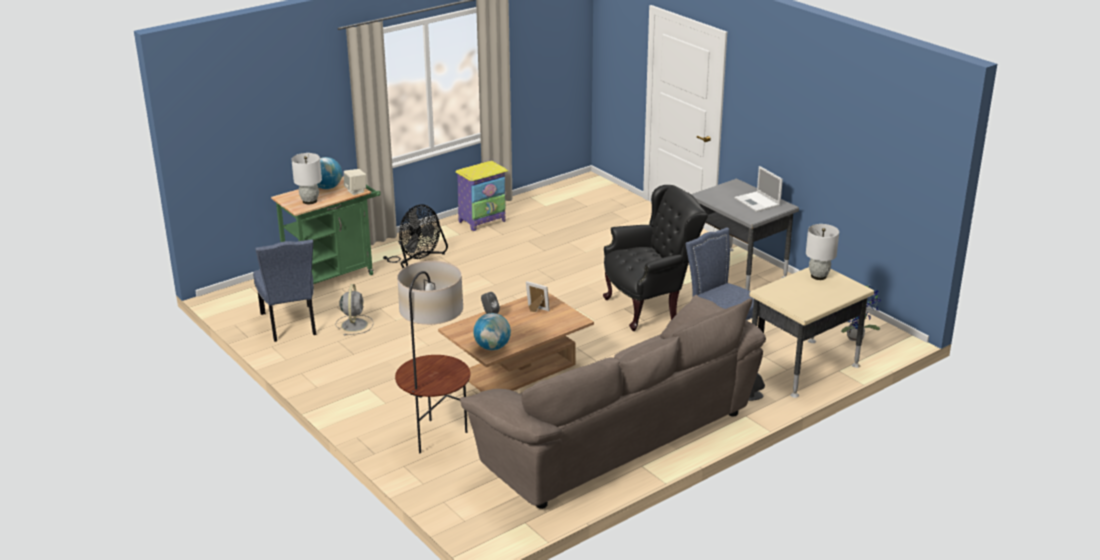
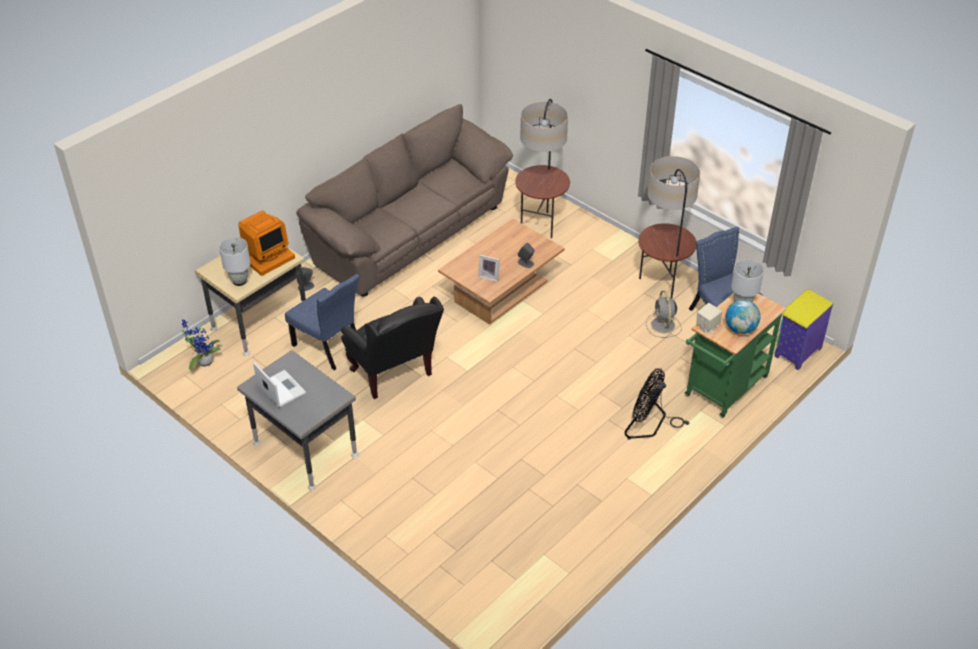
camera: 170 degrees right, 15 degrees up
(328, 358) = (661, 286): none -> floor lamp
(483, 222) = (608, 507): nightstand -> nightstand (796, 352)
(492, 347) = (513, 233): globe -> none
(649, 308) = (396, 378): black armchair -> black armchair turned 90 degrees counterclockwise
(794, 295) = (266, 256): none -> monitor

